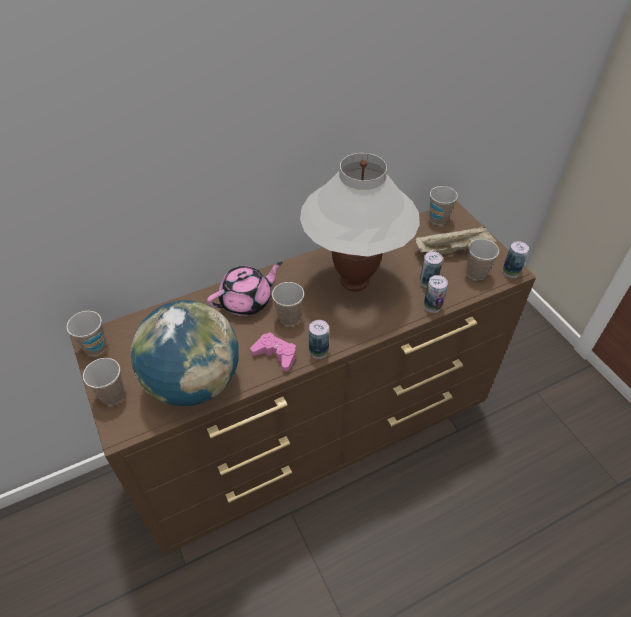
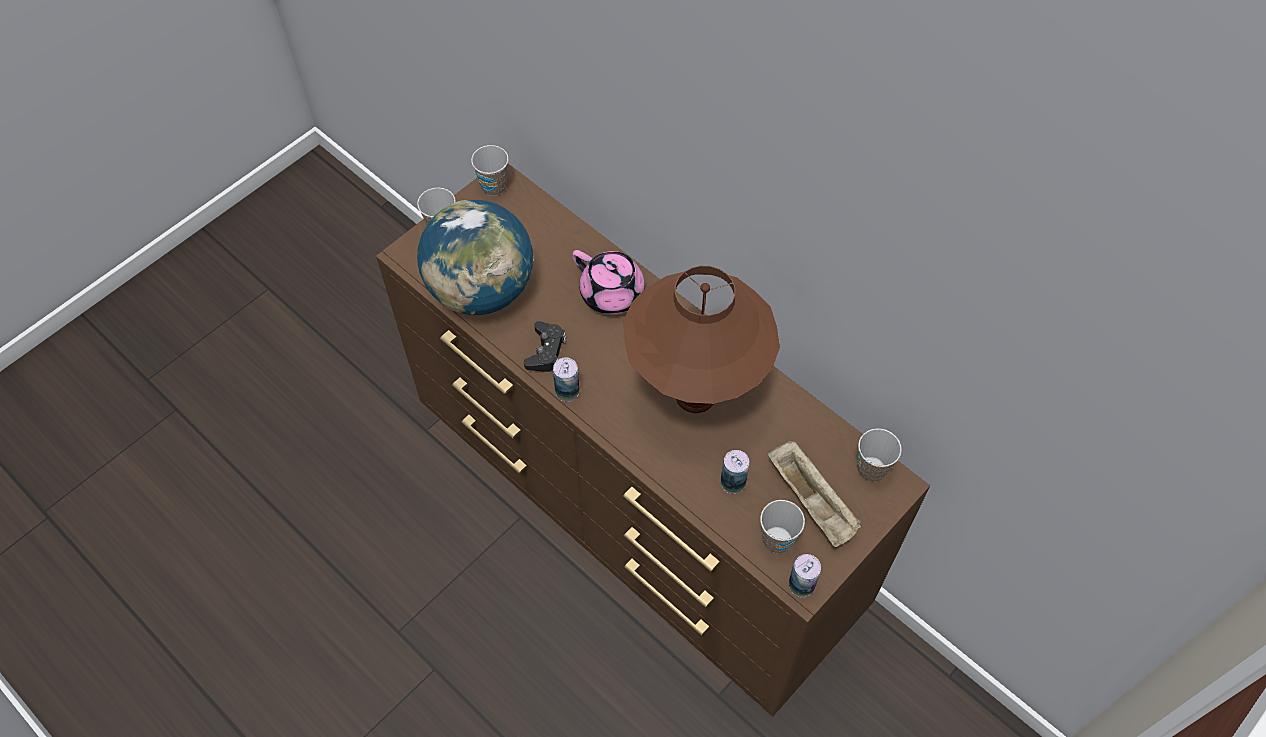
camera: 70 degrees right, 10 degrees up
(276, 354) = (546, 351): pink game controller -> black game controller
(289, 317) = (605, 346): cup -> none
(354, 281) = (695, 396): white table lamp -> brown table lamp
(432, 306) = (690, 497): can -> none

